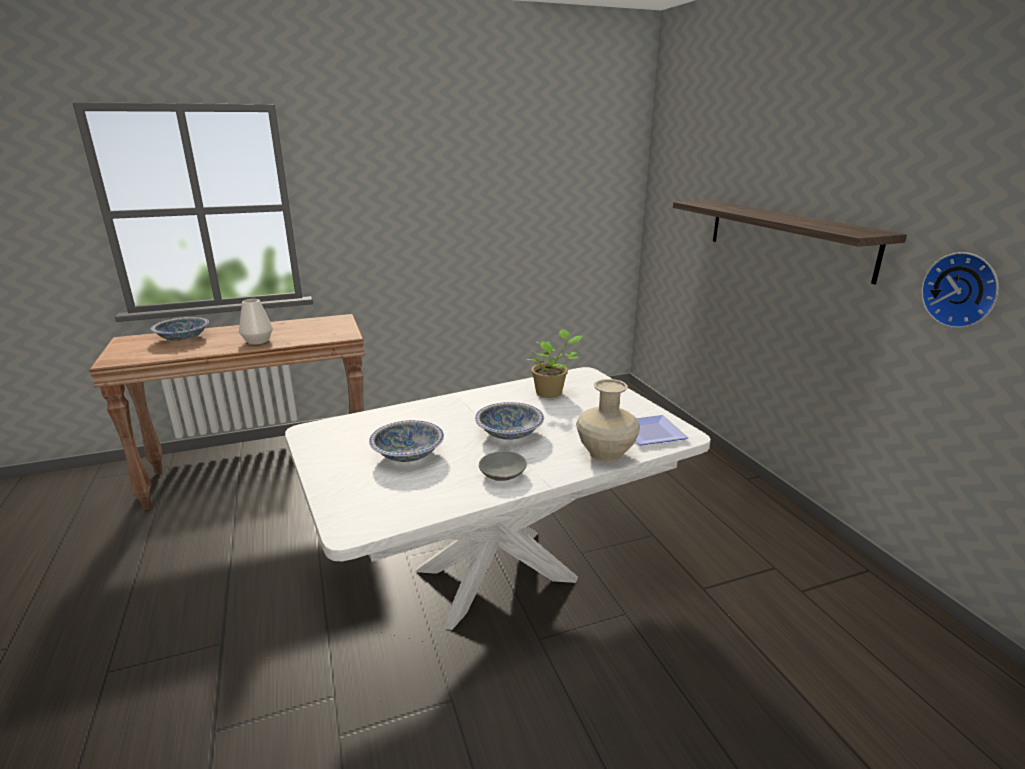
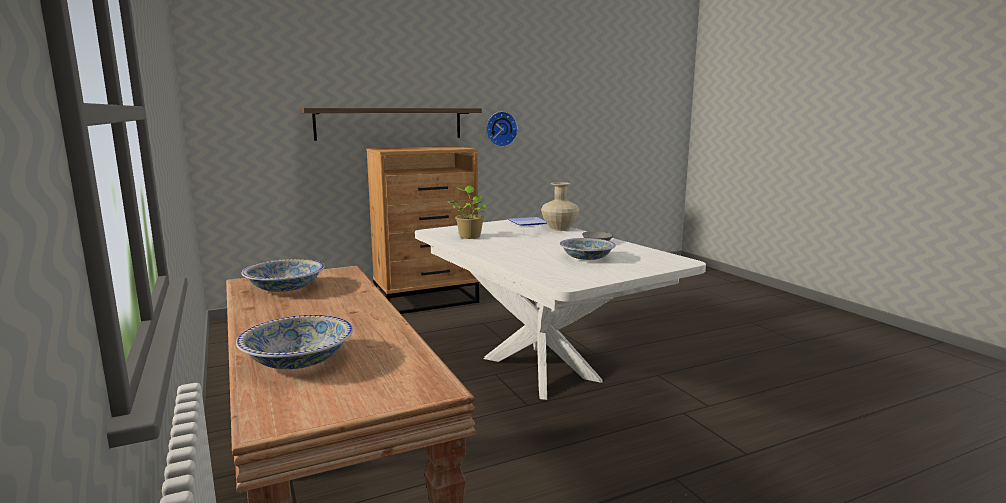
camera: 95 degrees left, 10 degrees down
(257, 341) = (346, 307): white vase -> none
(509, 433) = (541, 242): bowl -> bowl (285, 288)
(731, 489) = (427, 301): none -> brown dresser

